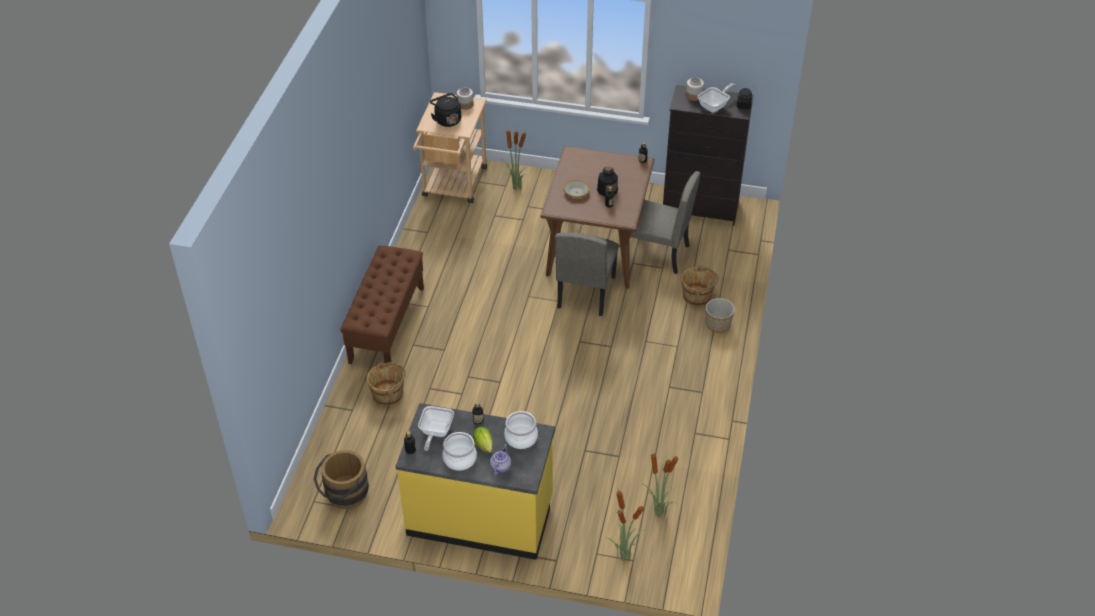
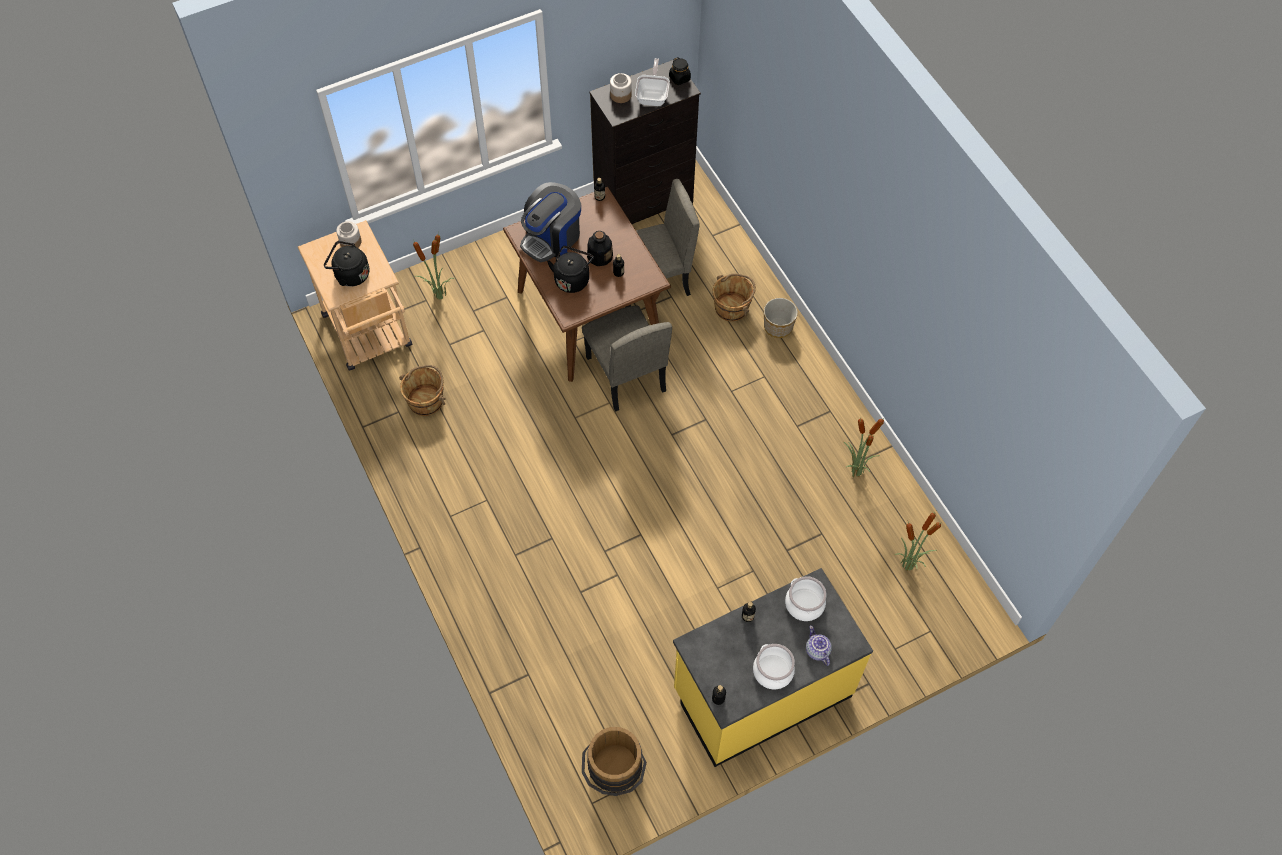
camera: 40 degrees left, 15 degrees up
(387, 324) = (465, 551): brown bench -> none
(388, 394) = (546, 629): brown bucket -> brown bucket (426, 400)
(435, 432) = (722, 660): frying pan -> none
(484, 446) = (781, 639): lettuce -> none
(576, 192) = (572, 279): bowl -> black kettle
(588, 166) = (552, 238): none -> coffee machine
(623, 556) = (919, 633): potted plant -> potted plant (855, 471)

